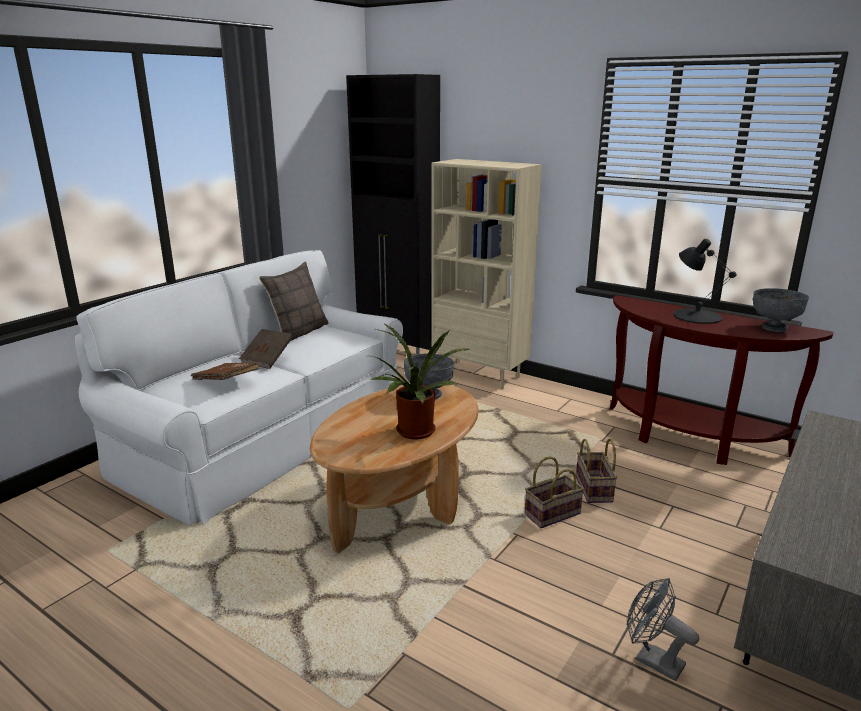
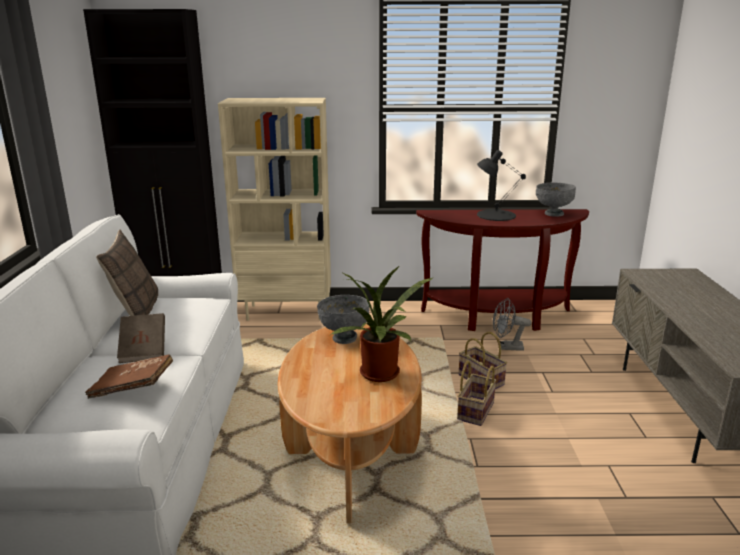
camera: 35 degrees left, 0 degrees up
(652, 660) = (649, 488): grey fan -> grey fan (506, 347)

